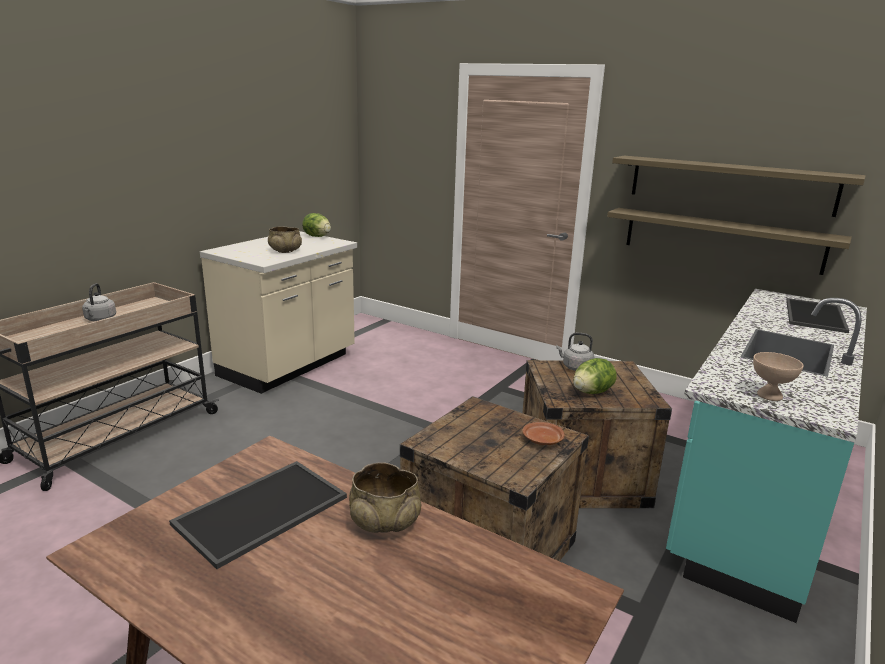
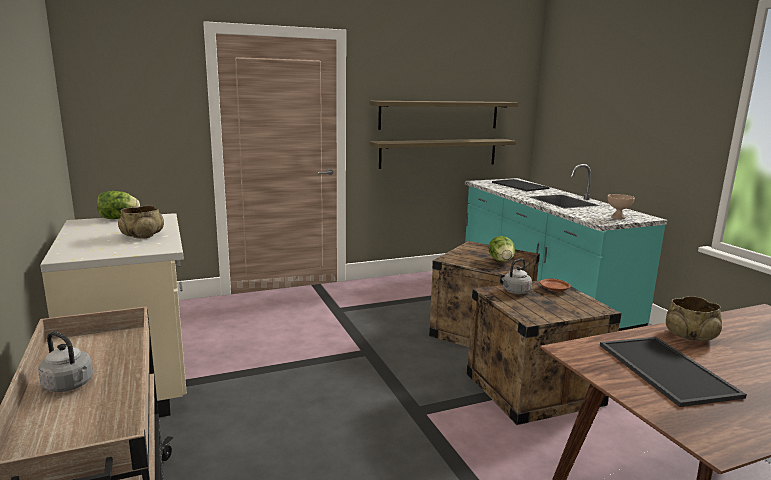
camera: 55 degrees left, 5 degrees down
(575, 367) = (461, 254): grey kettle -> grey kettle (515, 292)

